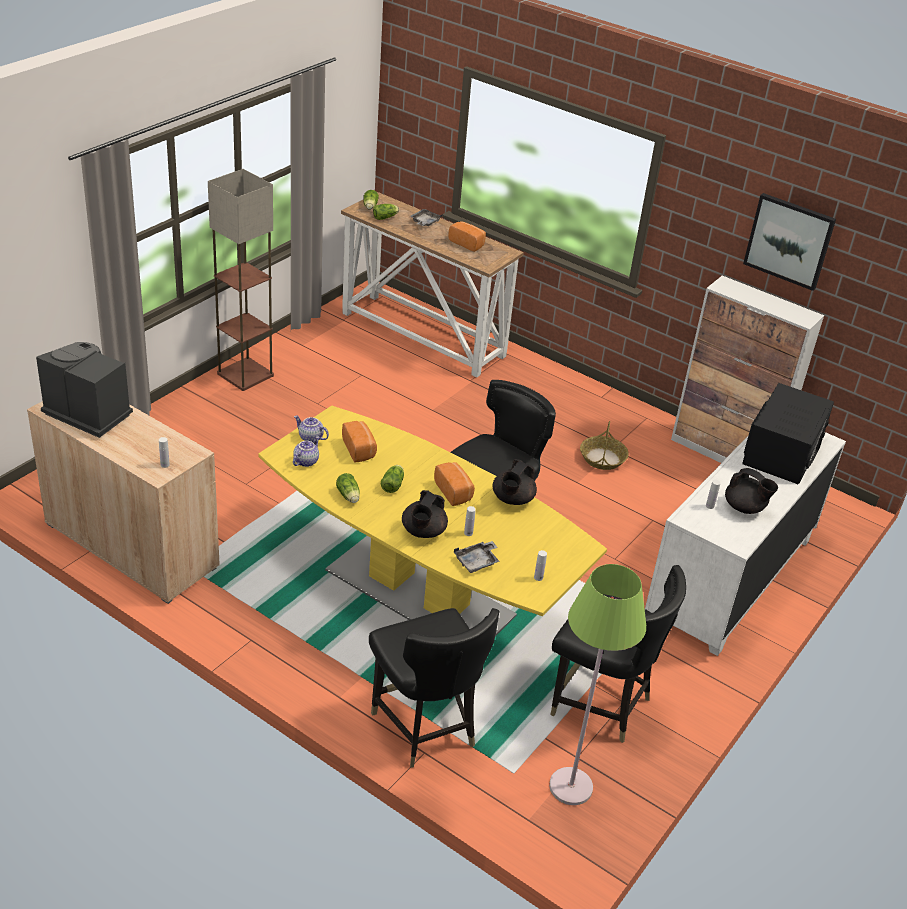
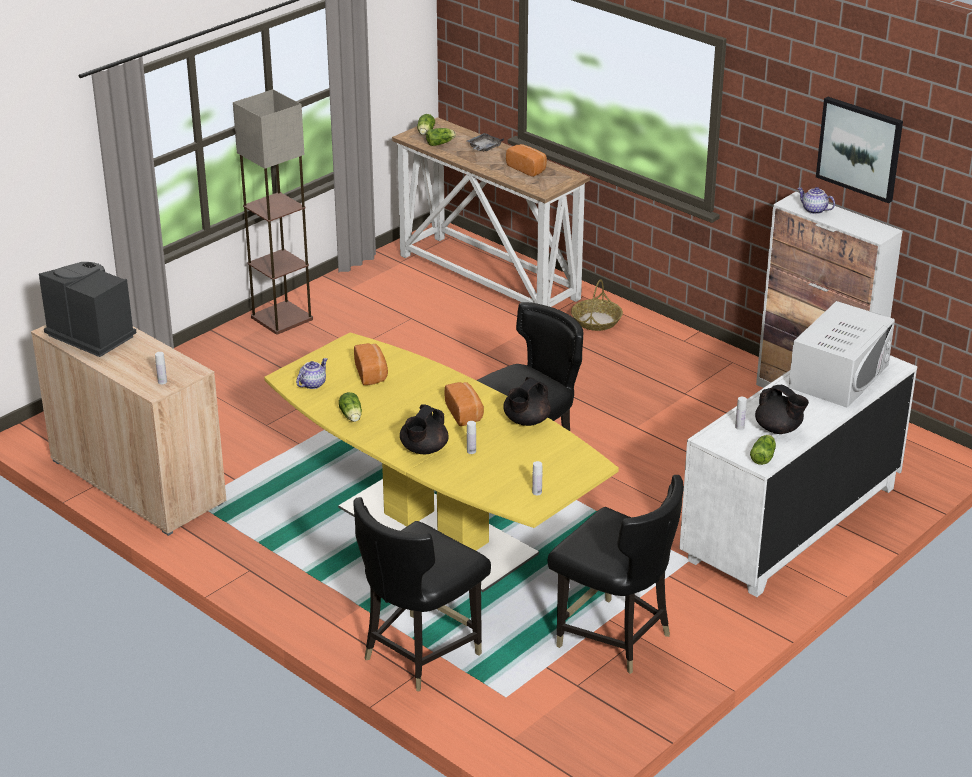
camera: 10 degrees right, 5 degrees down
(310, 438) = (321, 362): teapot -> teapot (813, 210)
(393, 484) = (401, 406): lettuce -> lettuce (763, 456)
(425, 727) = (420, 653): black chair -> black chair turned 60 degrees clockwise
(477, 562) = (475, 477): grey tray -> none
(570, 786) = (564, 711): green floor lamp -> none
(602, 458) = (670, 403): basket -> basket (596, 321)
(782, 451) = (839, 376): black microwave -> white microwave

